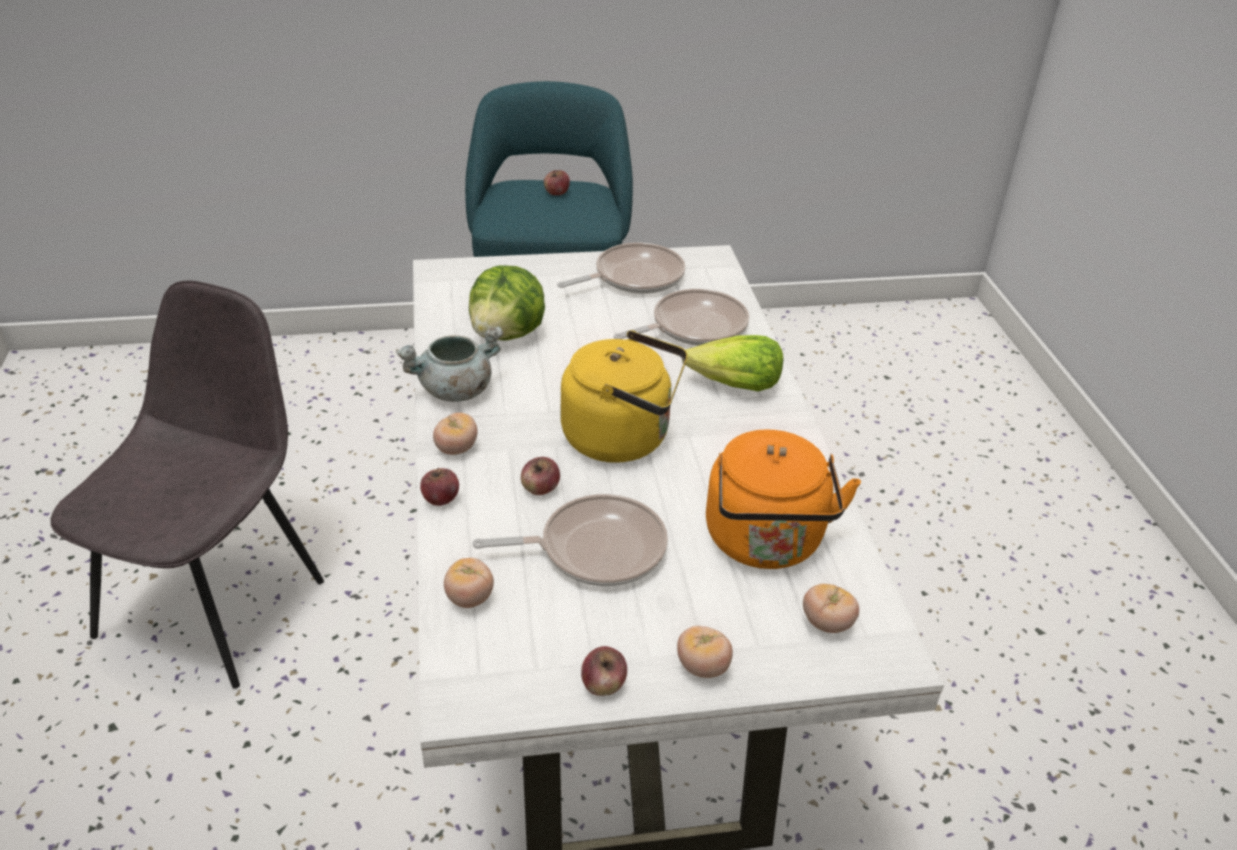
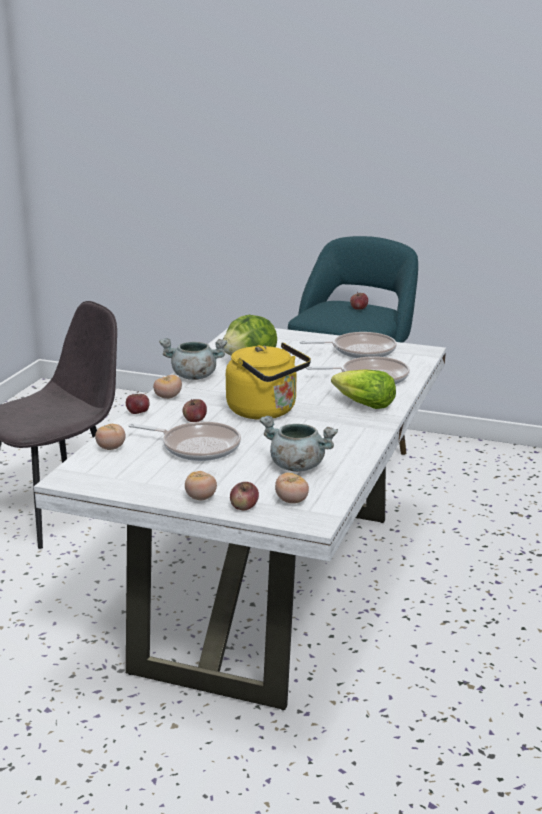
camera: 30 degrees right, 15 degrees down
(603, 685) = (141, 491): apple -> apple (244, 507)
(766, 543) = (296, 466): orange kettle -> grey cooking pot

